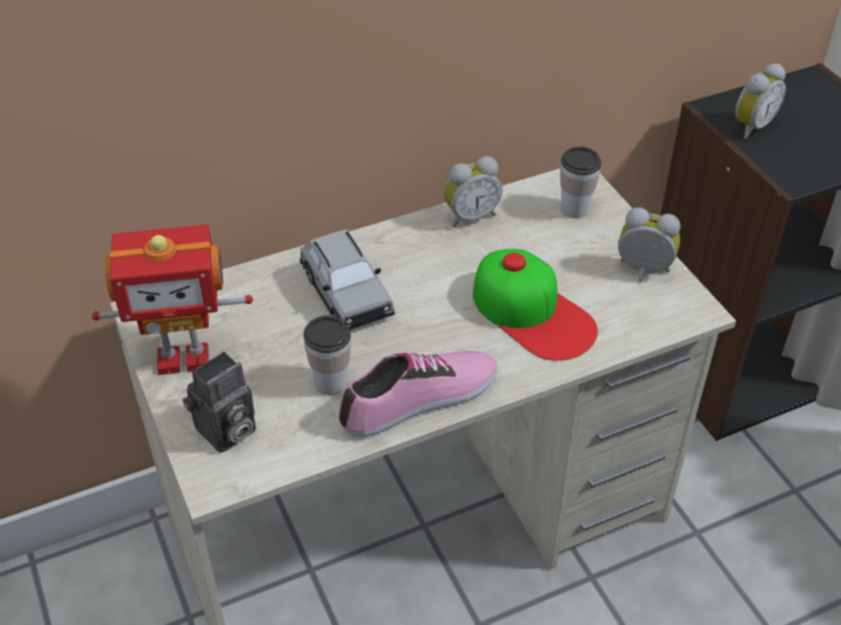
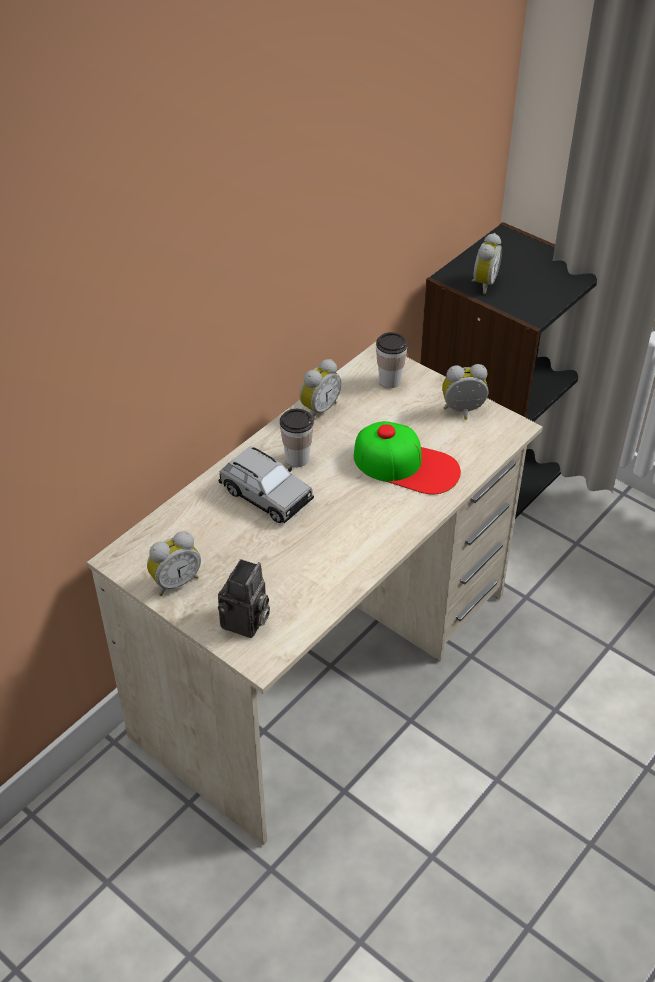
camera: 25 degrees left, 0 degrees up
(183, 357) = (175, 581): toy robot -> alarm clock
(331, 383) = (297, 562): cup -> cup (297, 459)
(420, 400) = (368, 552): shoe -> none

